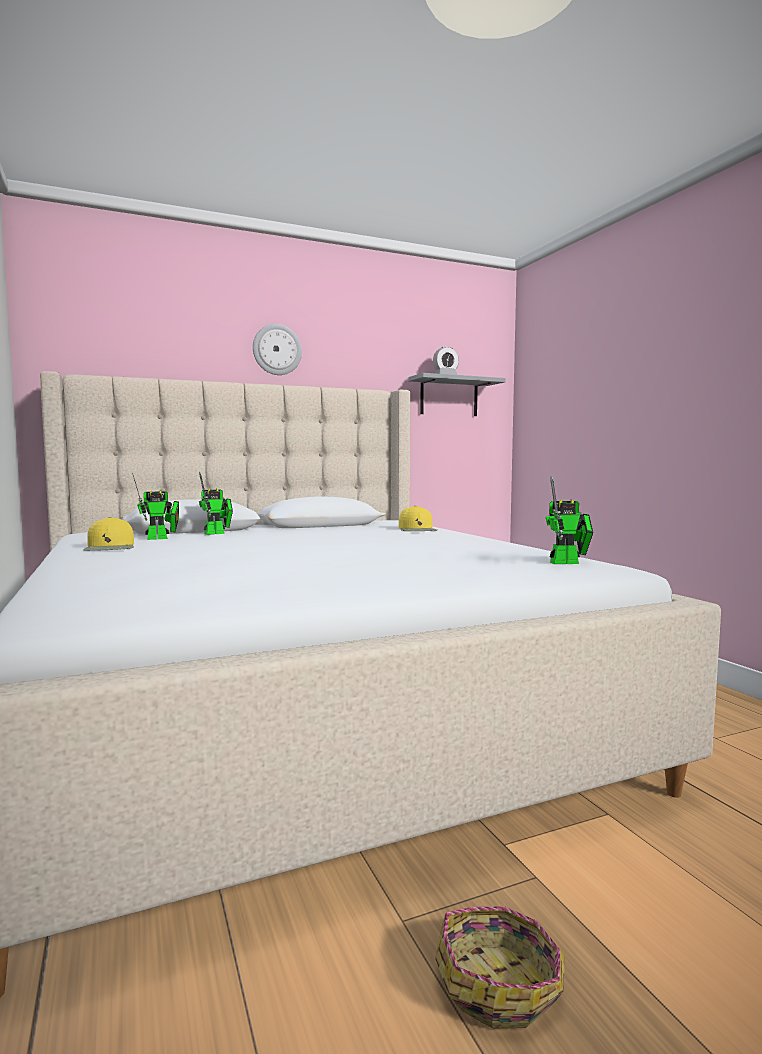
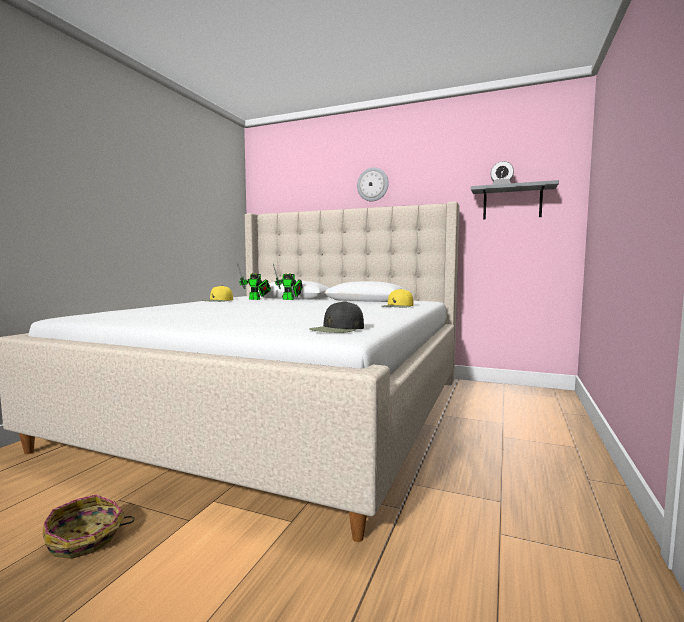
camera: 45 degrees right, 0 degrees up
(568, 563) = (337, 329): toy robot -> black cap

